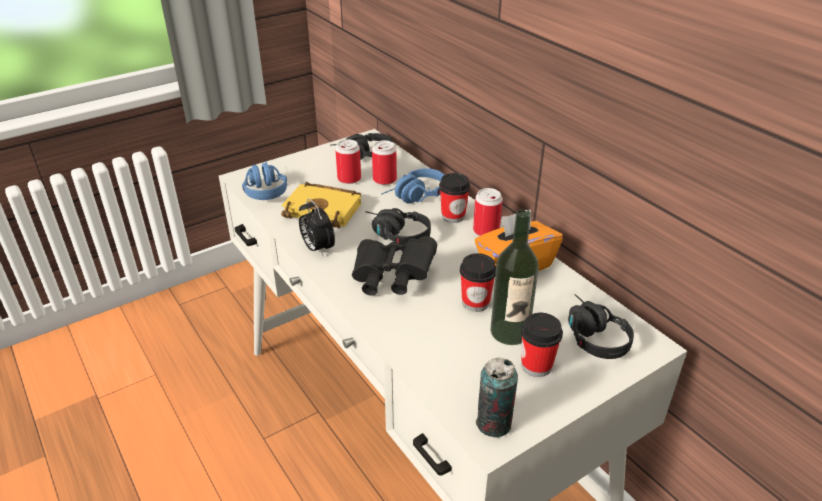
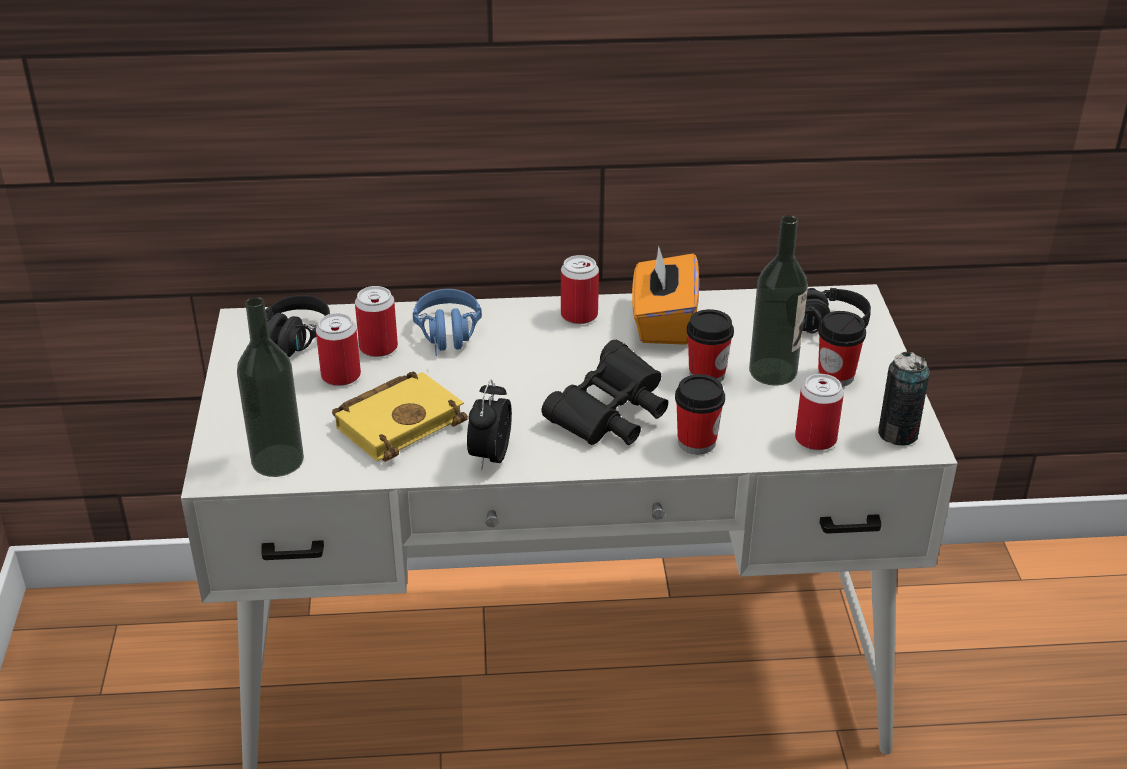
camera: 60 degrees left, 0 degrees up
(264, 188) = (277, 460): blue headphones -> bottle
(317, 248) = (490, 456): alarm clock -> alarm clock turned 105 degrees clockwise
(394, 235) = (521, 384): black headphones -> none
(448, 379) = (815, 439): none -> can
(453, 216) = (524, 326): cup -> cup (696, 442)

